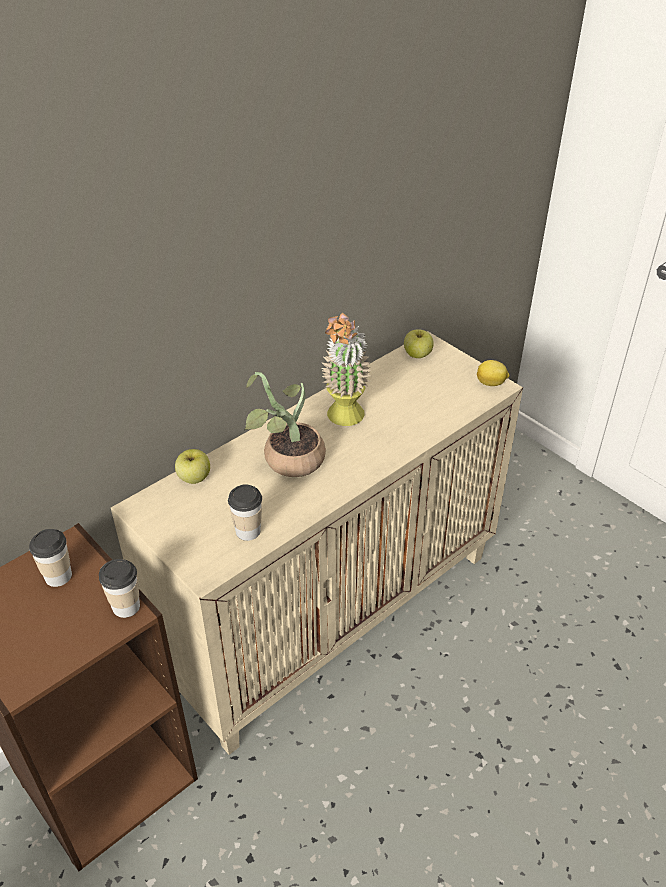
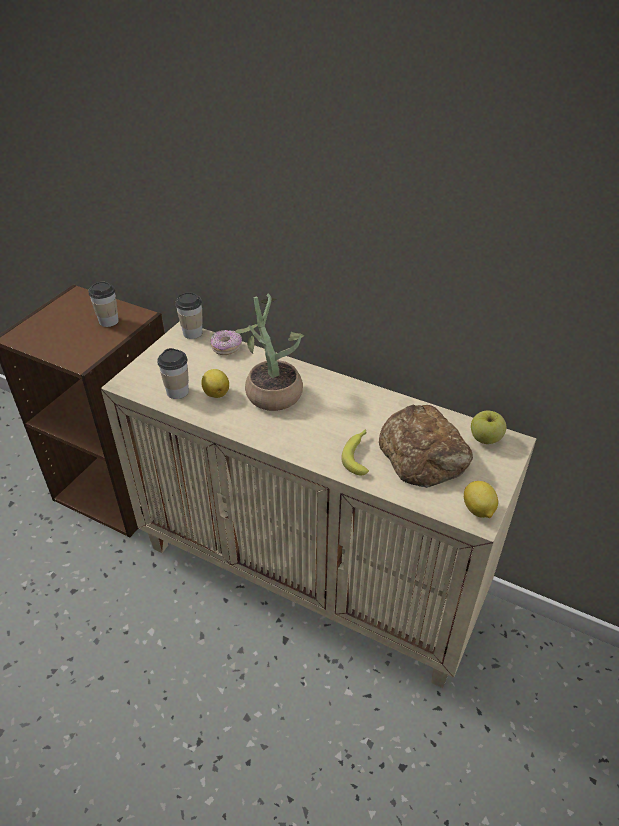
camera: 70 degrees right, 0 degrees up
(126, 606) = (87, 357): cup -> cup (192, 333)
(194, 478) = (226, 348): apple -> donut
(267, 500) = (216, 393): none -> lemon
(344, 420) = (344, 412): potted plant -> none
(404, 427) = (359, 454): none -> banana
(419, 391) = (424, 453): none -> bread

